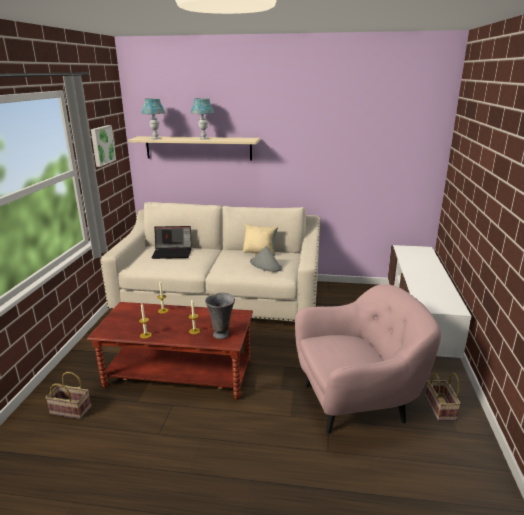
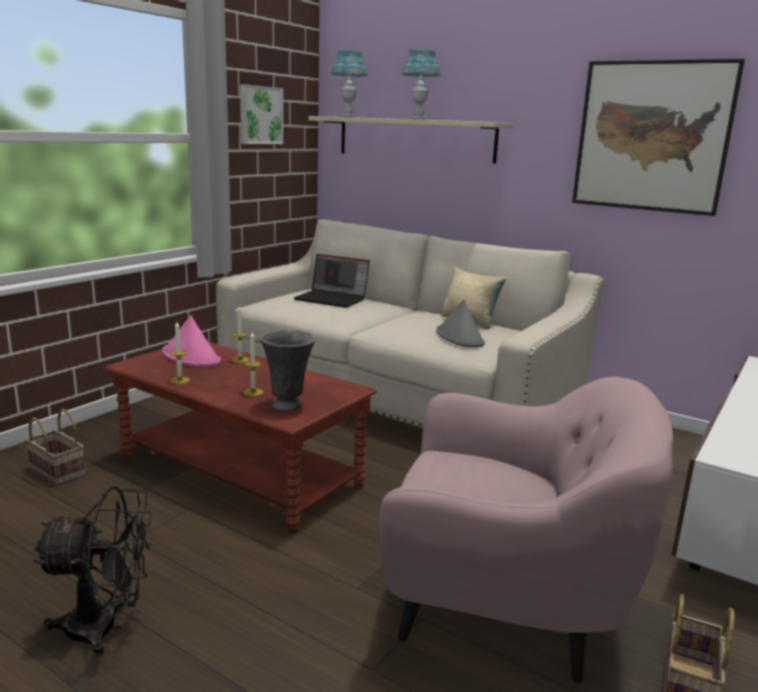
camera: 25 degrees right, 5 degrees down
(132, 316) = (191, 357): none -> pink hat
(192, 484) = (105, 627): none -> black fan
(336, 143) = (652, 137): none -> picture

